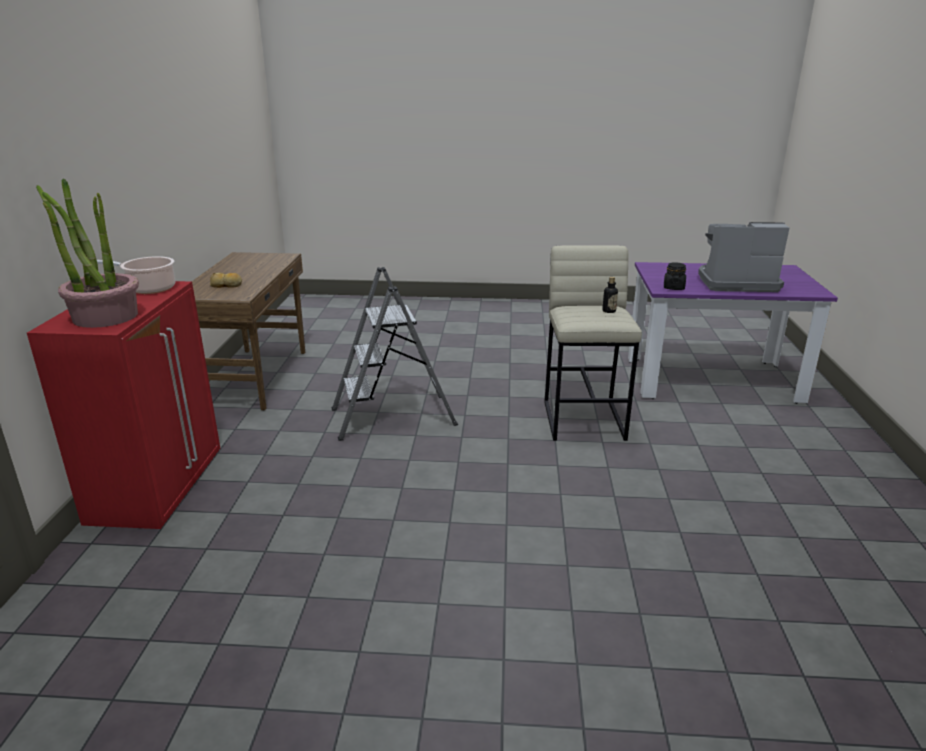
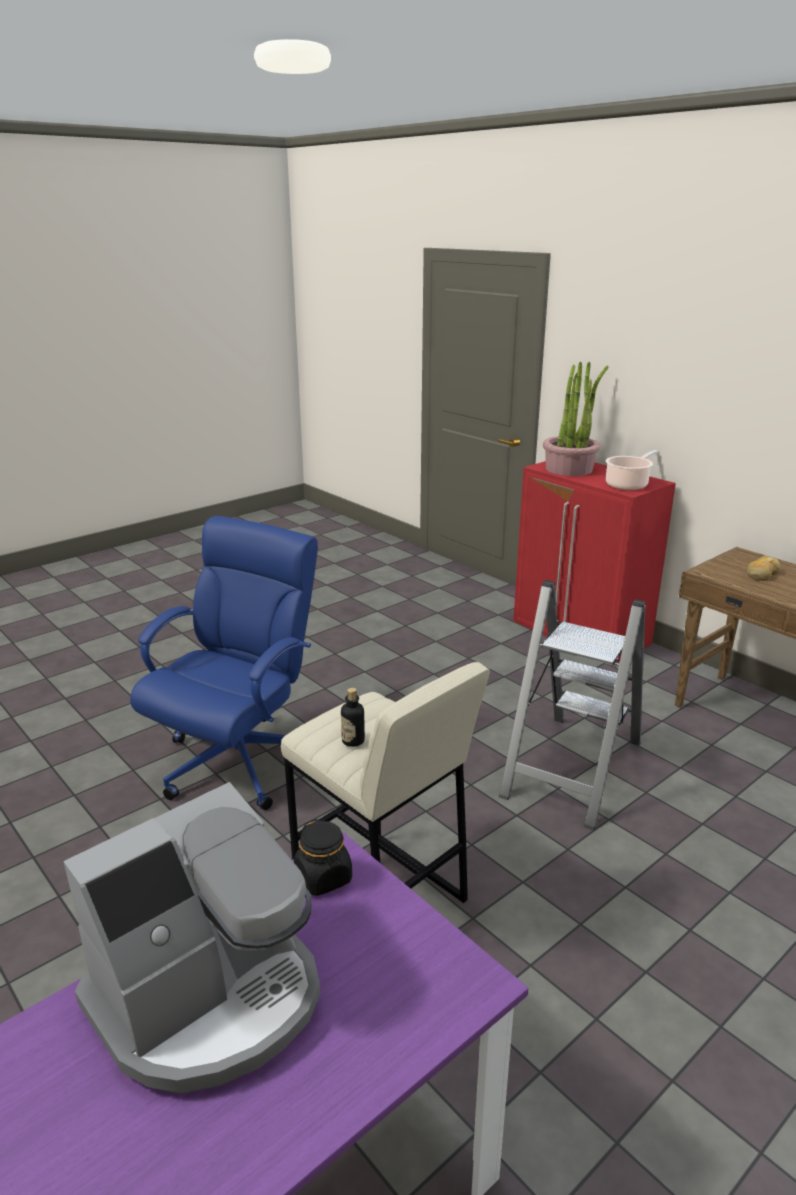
camera: 135 degrees right, 0 degrees up
(595, 528) = (238, 762): none -> blue office chair

